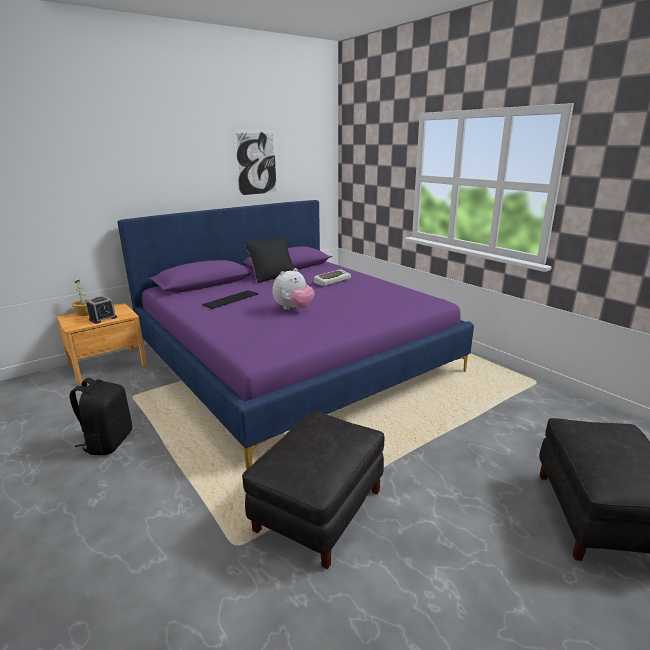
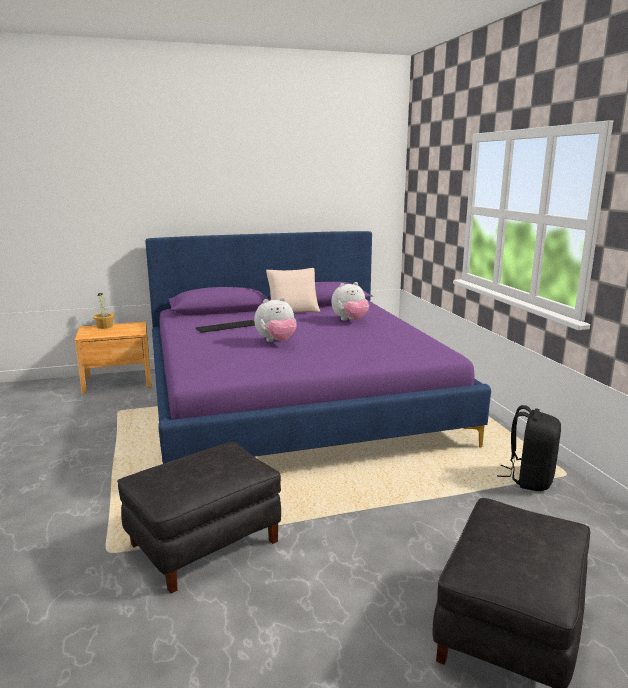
camera: 20 degrees right, 5 degrees down
(103, 318) = (114, 333): alarm clock -> none
(108, 442) = (70, 445): black backpack -> black backpack (529, 479)
(256, 163) = (300, 188): picture -> none
(272, 276) = (293, 310): black pillow -> beige pillow
(332, 280) = (350, 320): keyboard -> plush toy

